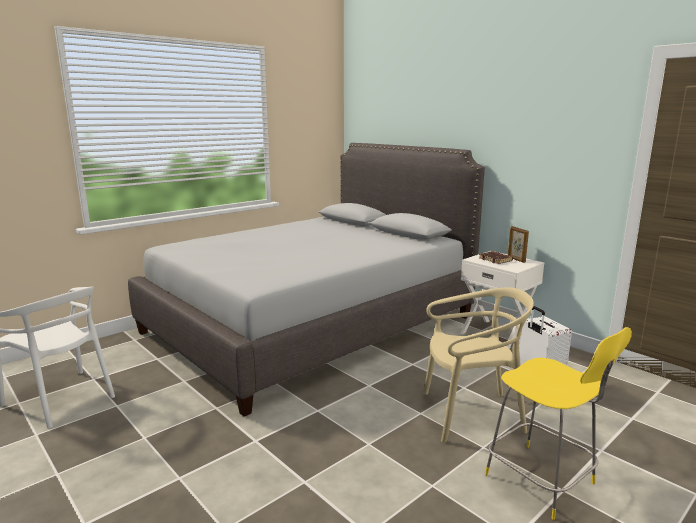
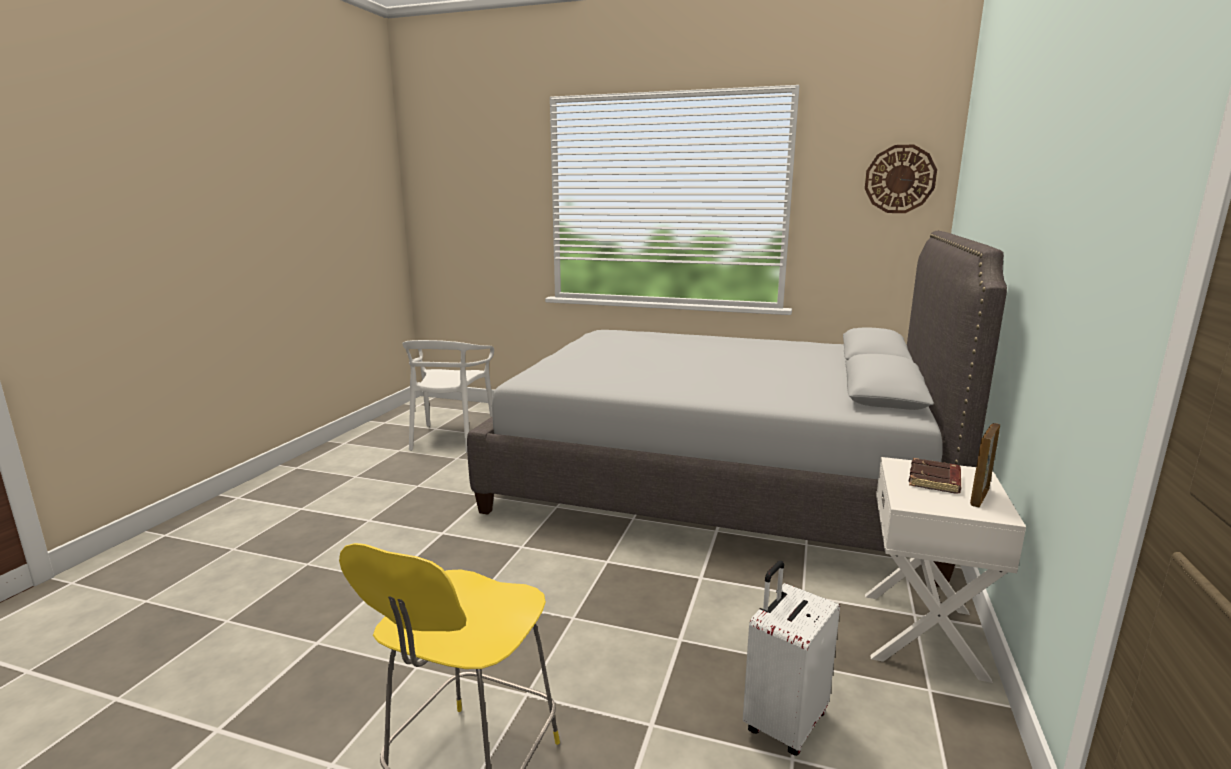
camera: 60 degrees right, 0 degrees up
(320, 112) = (900, 179): none -> wall clock
(471, 414) = (605, 663): beige chair -> none

